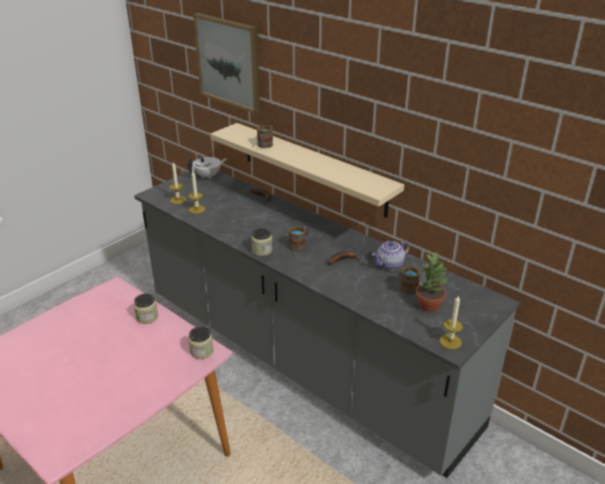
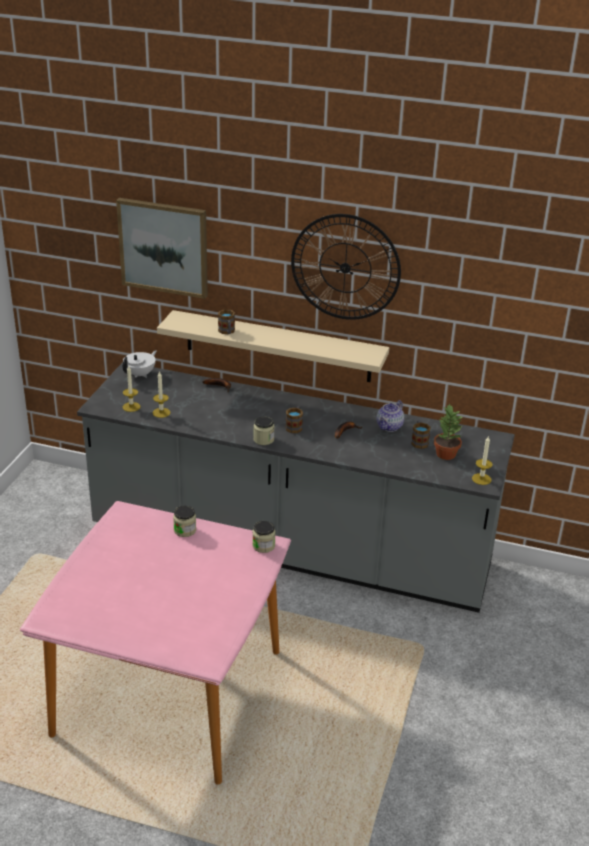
camera: 25 degrees left, 0 degrees up
(367, 94) = (345, 267): none -> wall clock

